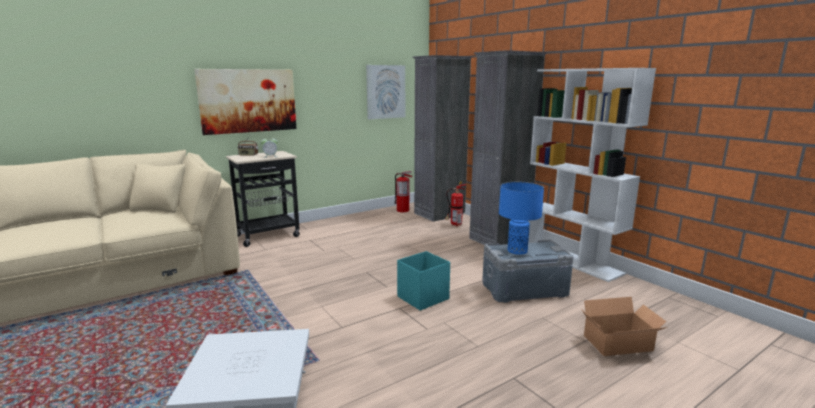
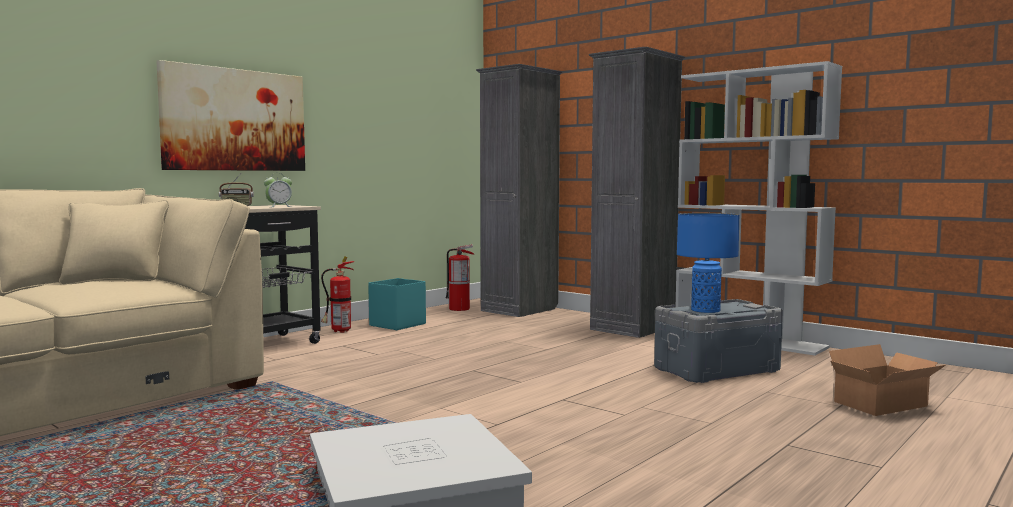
camera: 15 degrees left, 10 degrees down
(385, 92) = (428, 124): picture -> none
(422, 298) = (585, 388): turquoise storage box -> turquoise storage box (396, 324)
(454, 225) = (554, 318): fire extinguisher -> fire extinguisher (338, 331)

